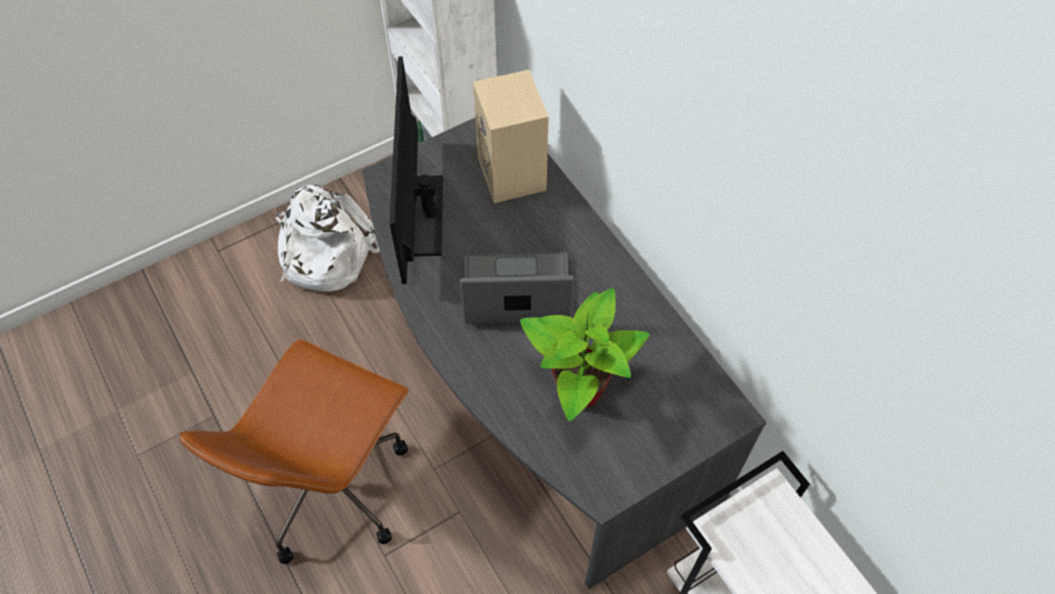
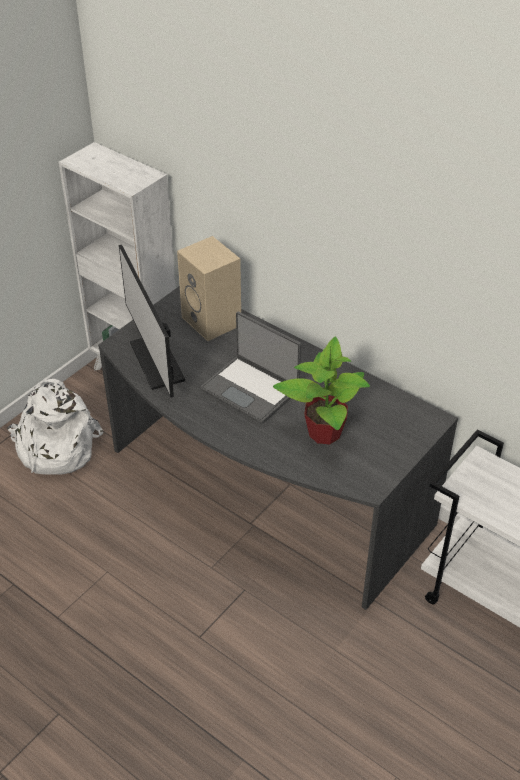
camera: 20 degrees left, 15 degrees down
(331, 483) = (133, 601): brown office chair -> none
(516, 293) = (251, 389): laptop -> laptop turned 120 degrees counterclockwise

